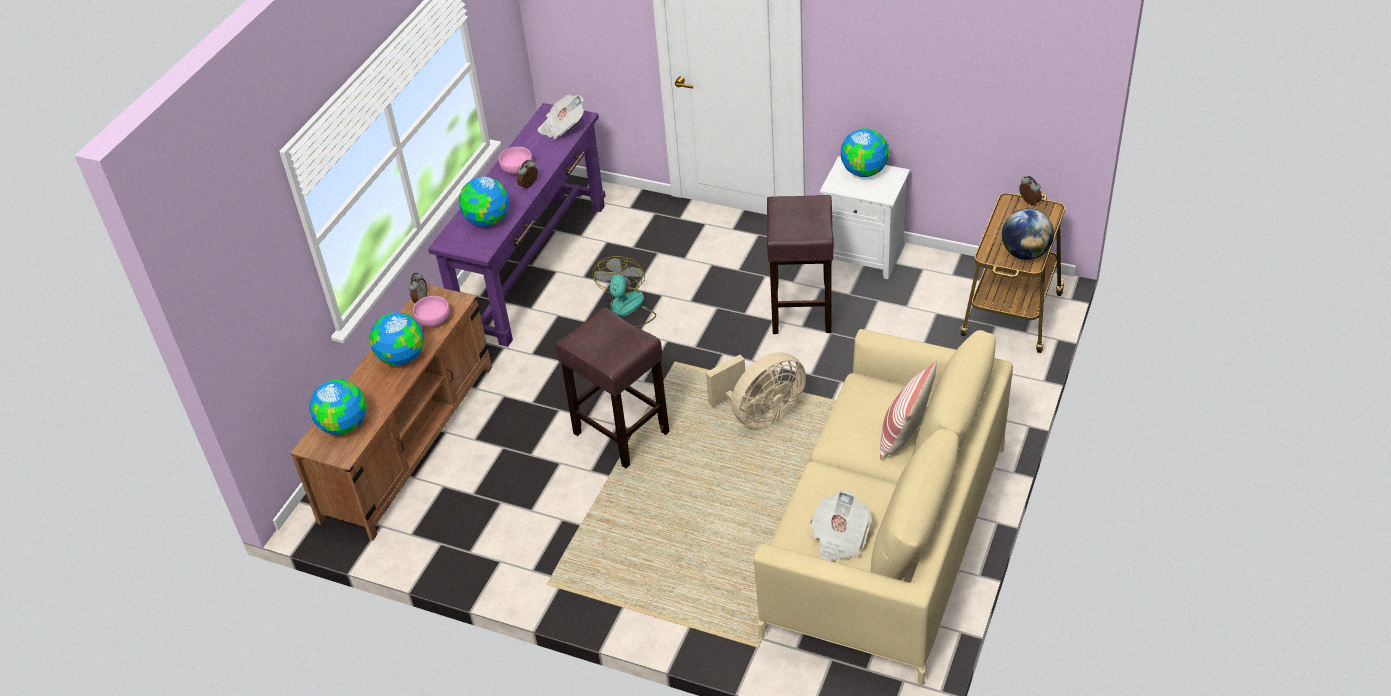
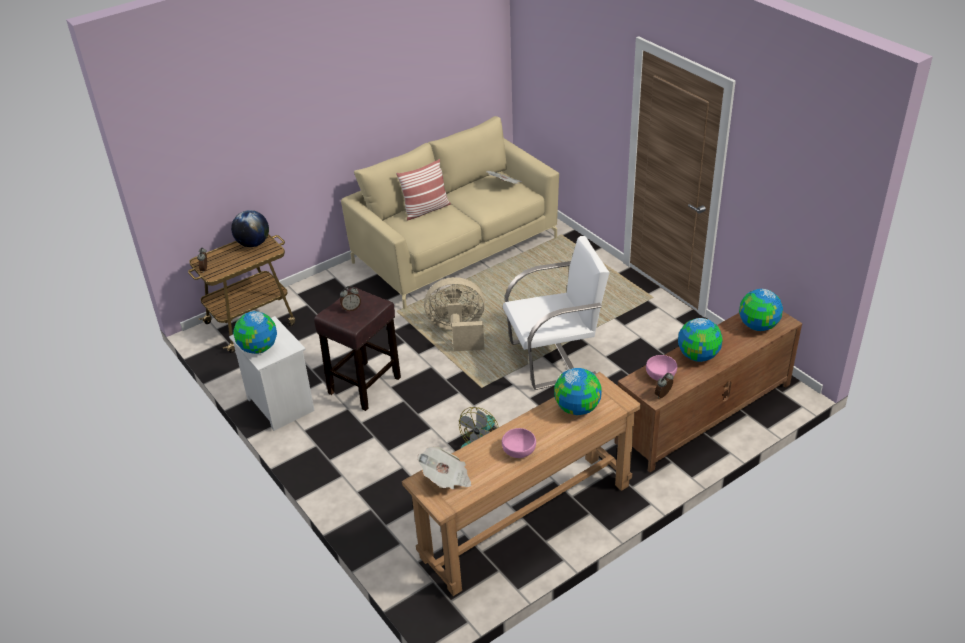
camera: 150 degrees left, 5 degrees down
(529, 186) = (521, 426): alarm clock -> alarm clock (351, 308)
(533, 267) = (527, 520): purple console table -> brown console table
(619, 432) = (554, 358): brown stool -> white armchair

